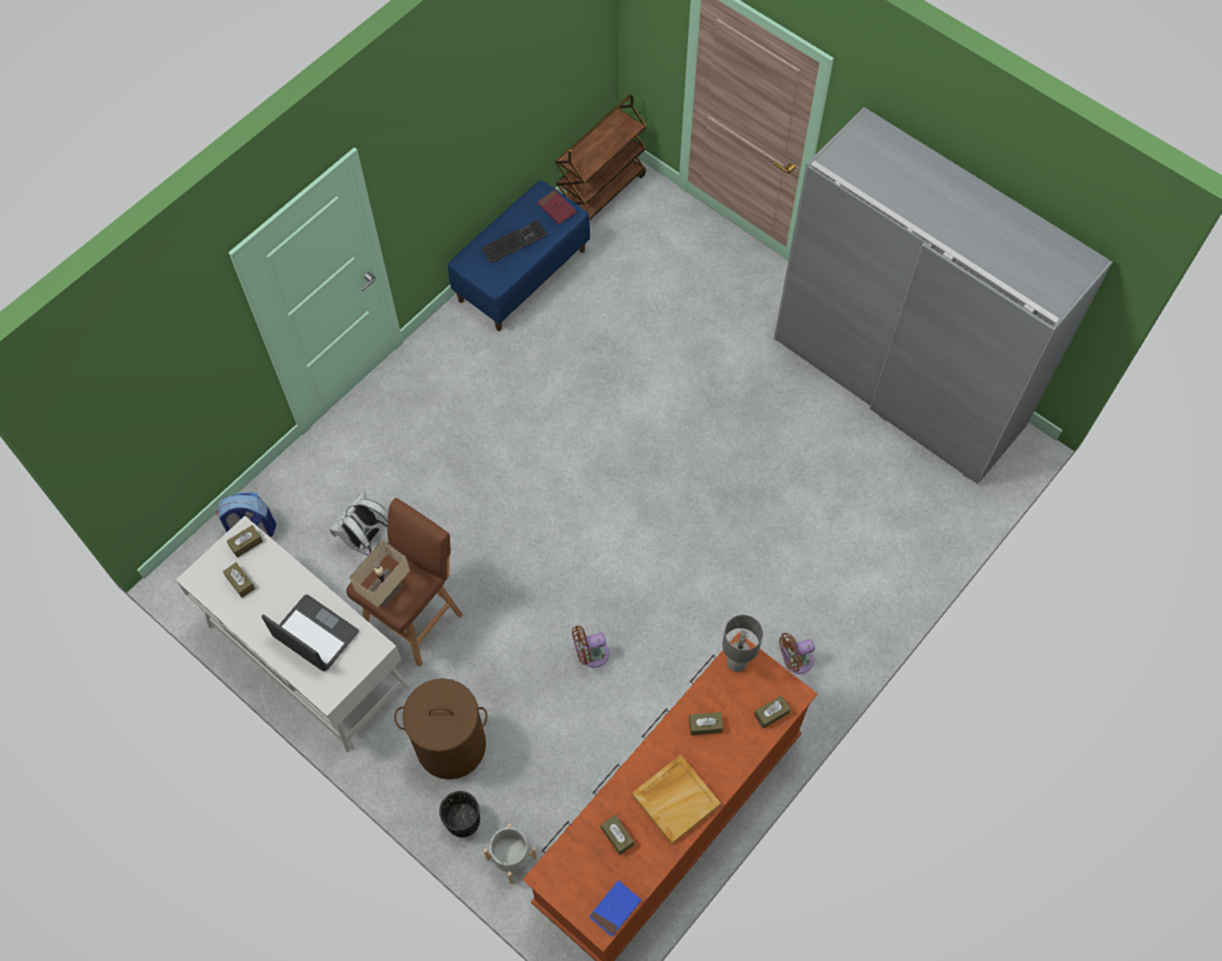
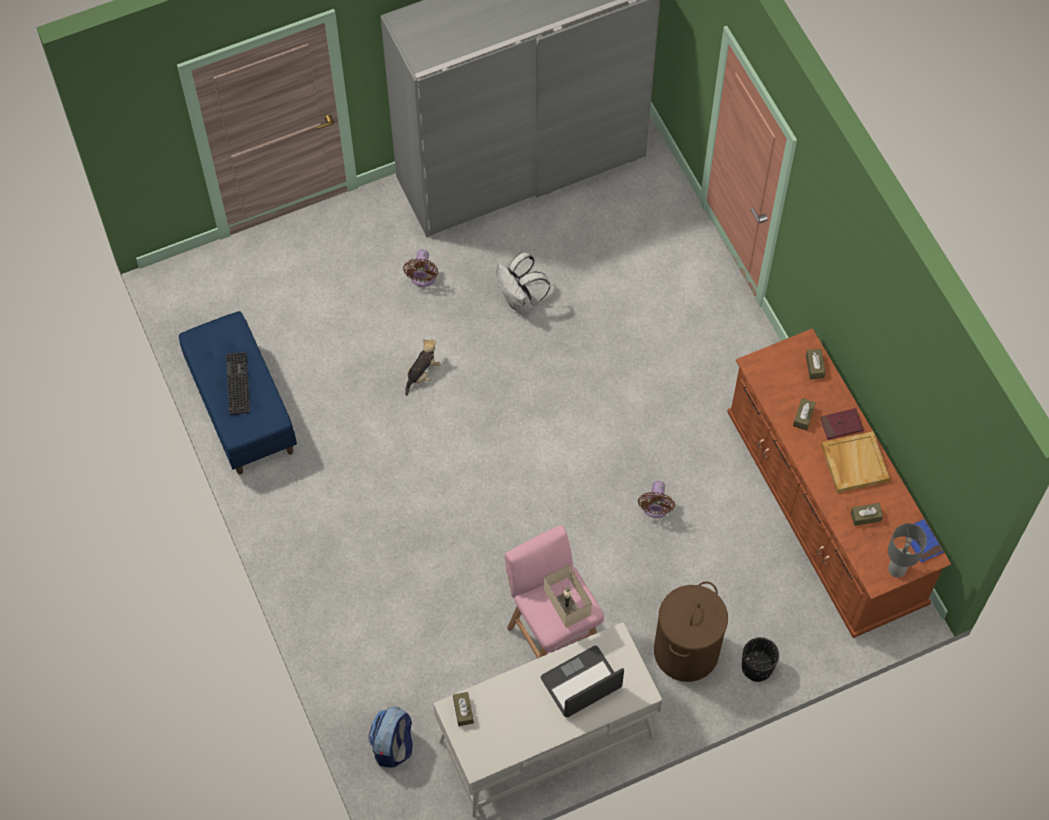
camera: 65 degrees left, 0 degrees up
(240, 582) = (500, 728): brown tissue box -> none
(365, 538) = (452, 649): white backpack -> white backpack (520, 301)
(415, 617) = (552, 635): brown stool -> pink stool
(511, 858) = (806, 641): grey planter -> none
(556, 208) = (220, 334): red book -> red book (841, 425)
(601, 192) = (187, 305): brown cart -> none
(630, 396) = (422, 374): none -> plush toy
(737, 662) = (761, 371): grey table lamp -> grey table lamp (896, 569)
(795, 661) = (734, 359): brown fan -> brown fan (422, 278)

